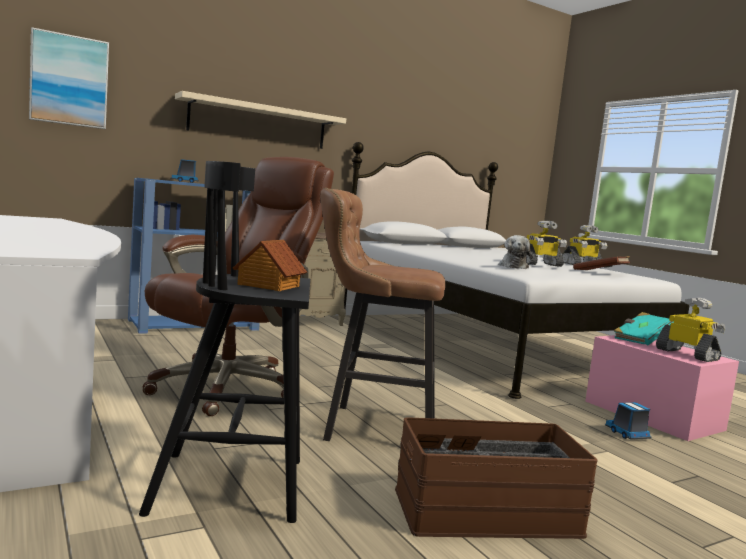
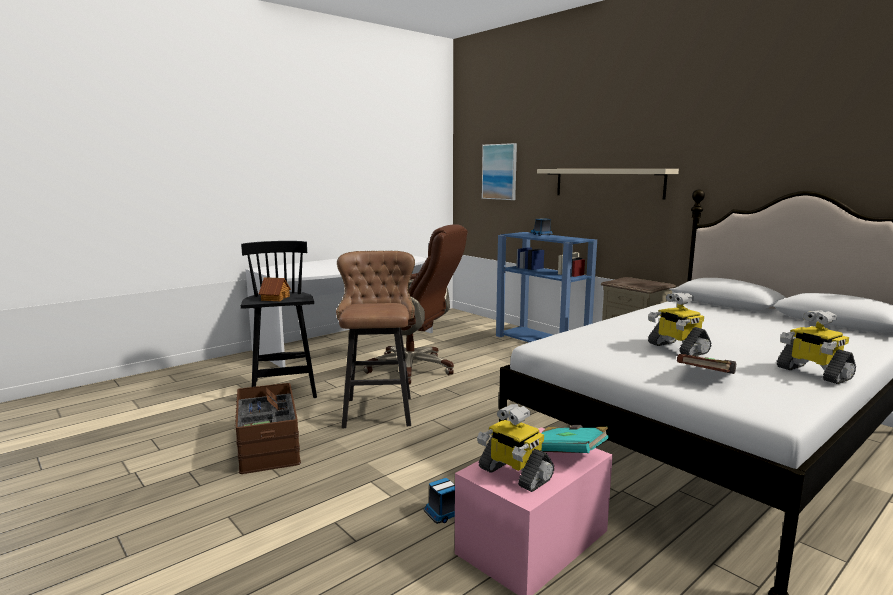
camera: 80 degrees right, 5 degrees up
(513, 266) = (592, 338): plush toy -> none
(688, 354) = (514, 474): toy robot -> toy robot turned 90 degrees clockwise

